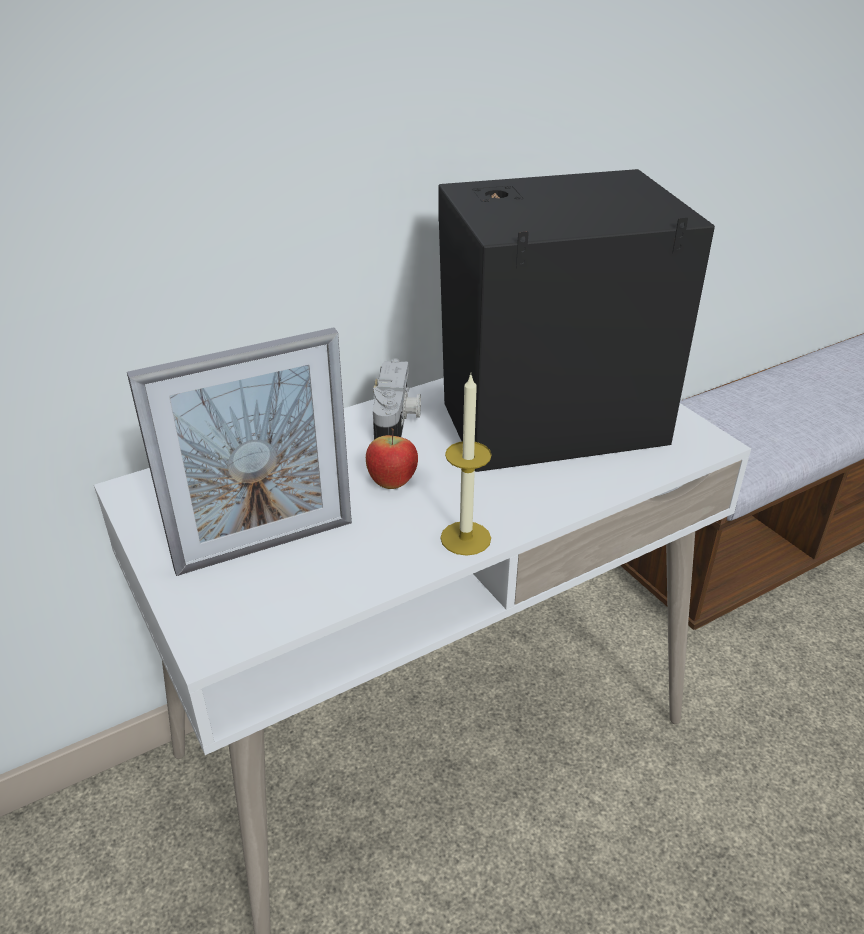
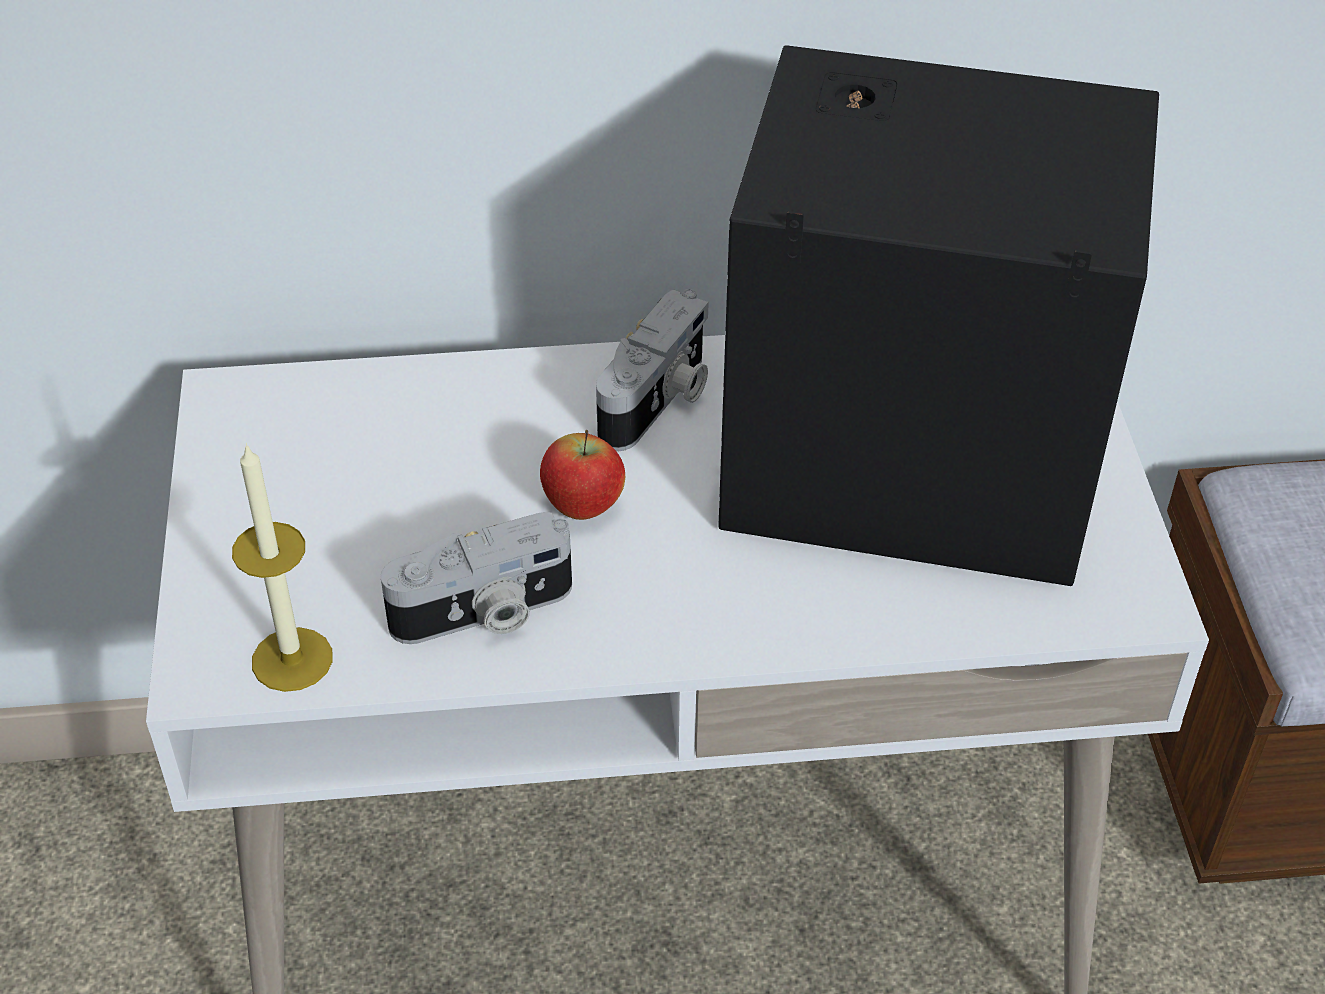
camera: 25 degrees right, 10 degrees up
(265, 546) = (348, 551): picture frame -> none
(373, 552) = (484, 613): none -> camera
(465, 538) = (626, 639): candle -> candle (292, 659)

